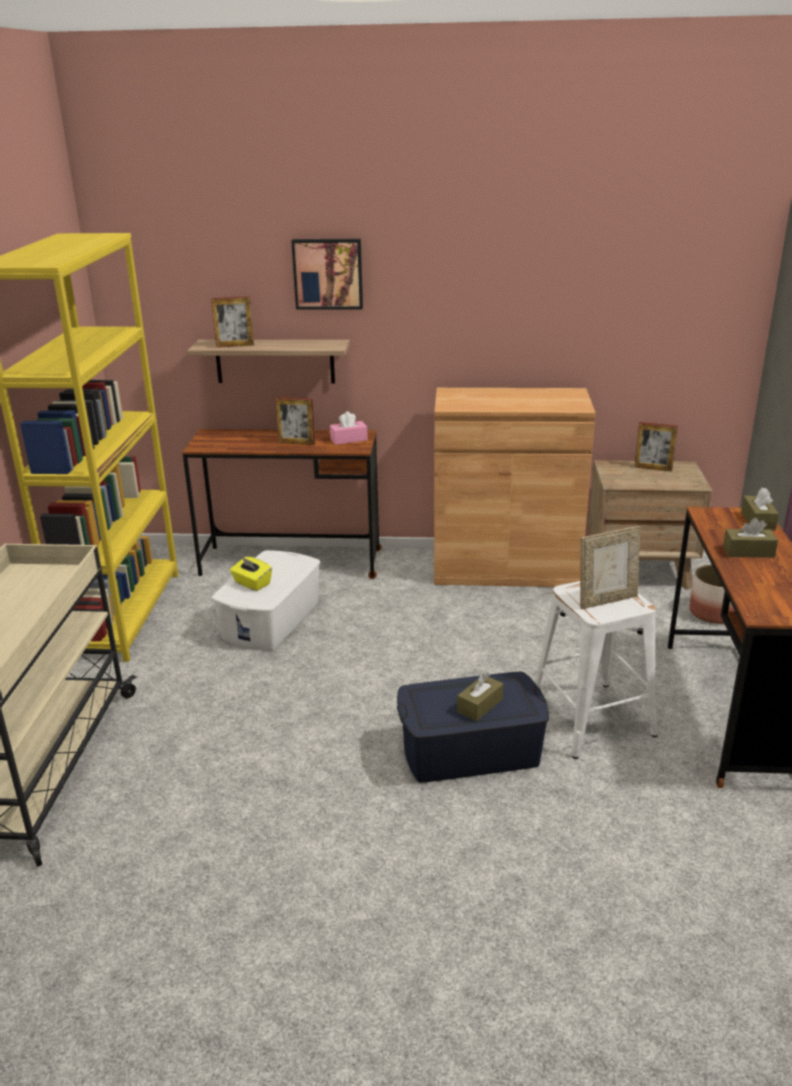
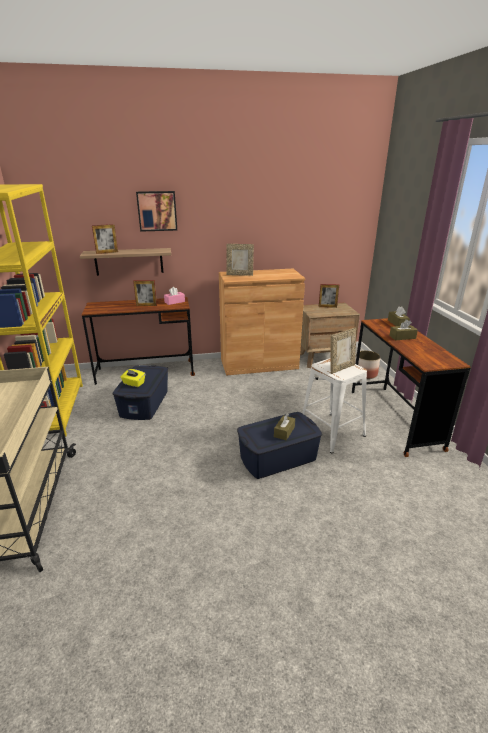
camera: 15 degrees left, 0 degrees up
(272, 620) = (145, 403): white storage box -> blue storage box
(472, 397) = (240, 274): none -> picture frame

